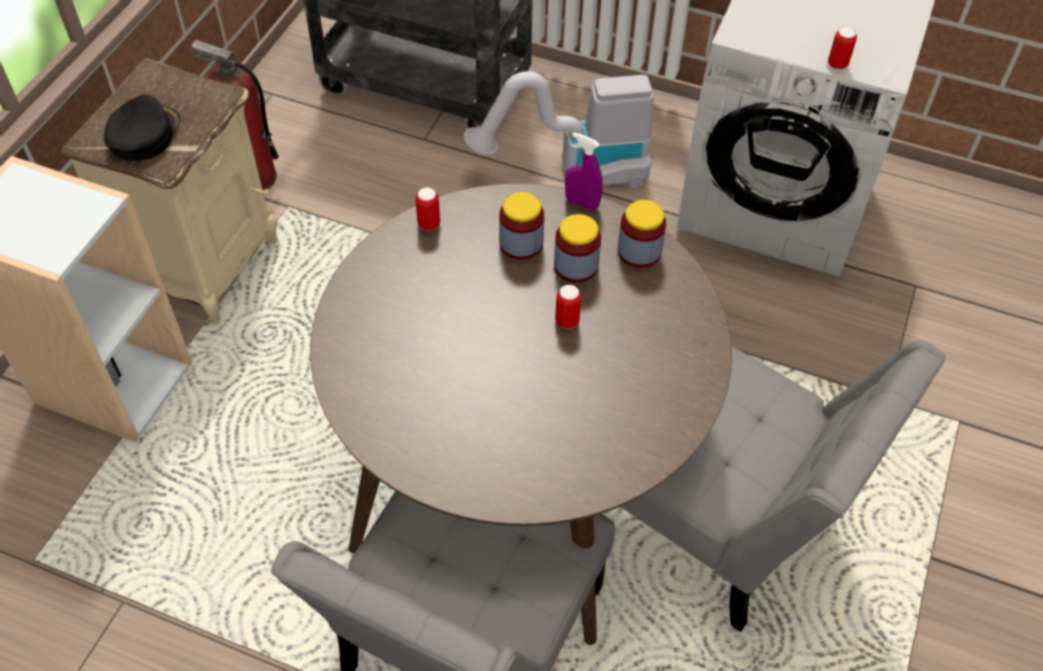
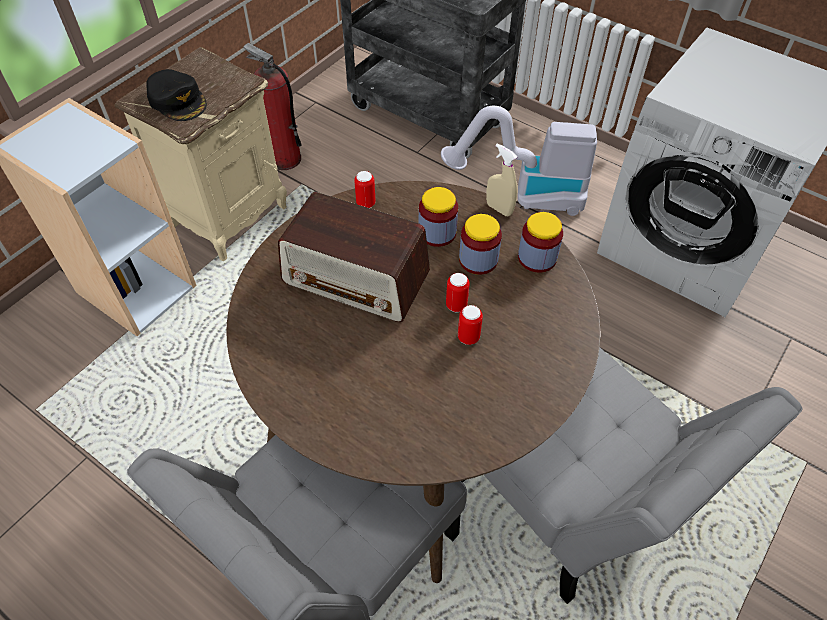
camera: 15 degrees right, 0 degrees up
(143, 134) = (178, 101): black cap -> black cap turned 105 degrees clockwise
(447, 312) = (356, 278): none -> radio
(582, 203) = (499, 209): purple spray bottle -> beige spray bottle
(837, 64) = (755, 130): can -> can (468, 337)

